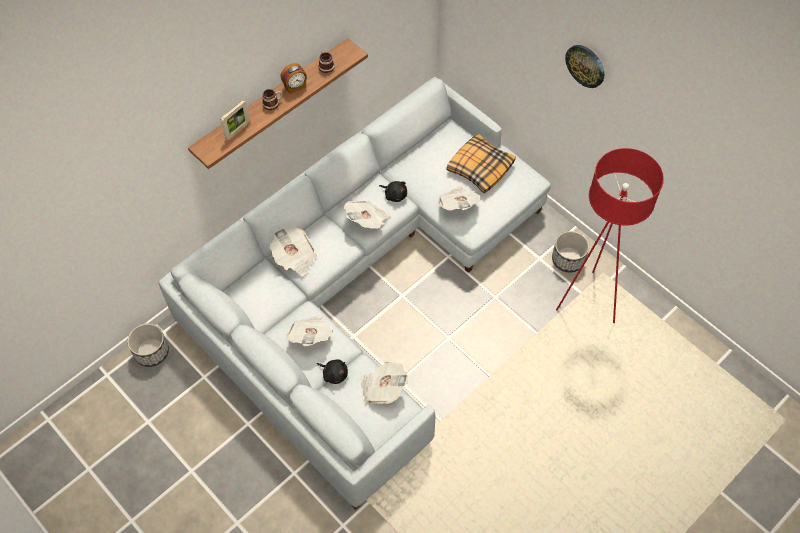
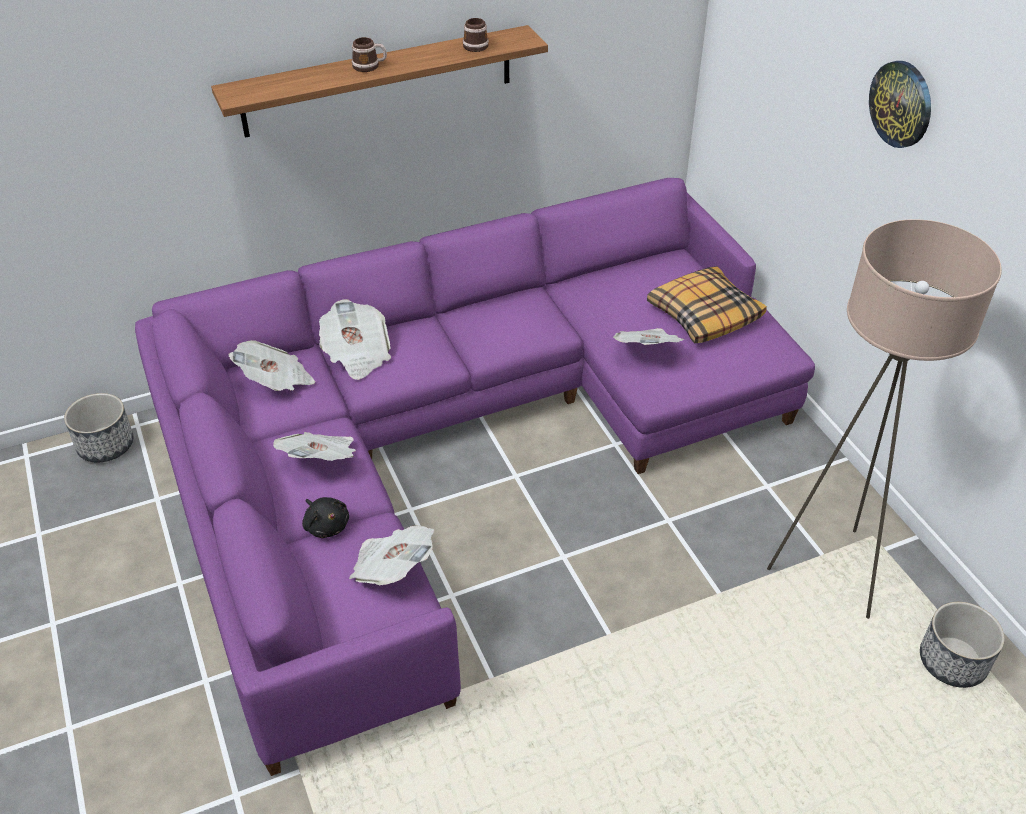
camera: 20 degrees right, 15 degrees down
(237, 130) = (296, 82): picture frame -> none
(295, 87) = (414, 56): alarm clock -> none
(360, 284) = (458, 443): grey sofa -> purple sofa
(367, 220) = (493, 337): newspaper -> newspaper (276, 382)
(394, 195) = (552, 317): black plush toy -> none
(568, 259) = (816, 501): planter -> planter (953, 661)
(588, 301) = (830, 571): red floor lamp -> beige floor lamp

